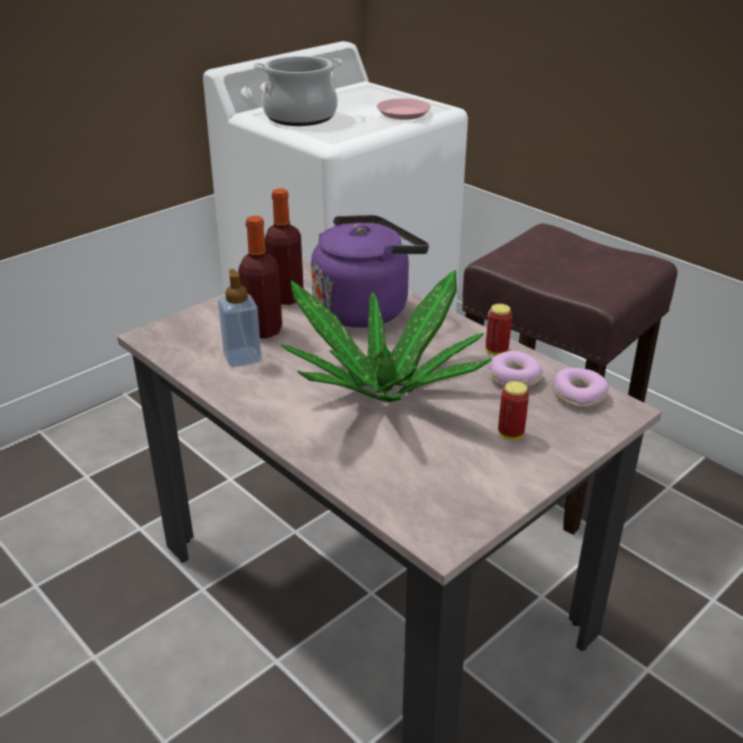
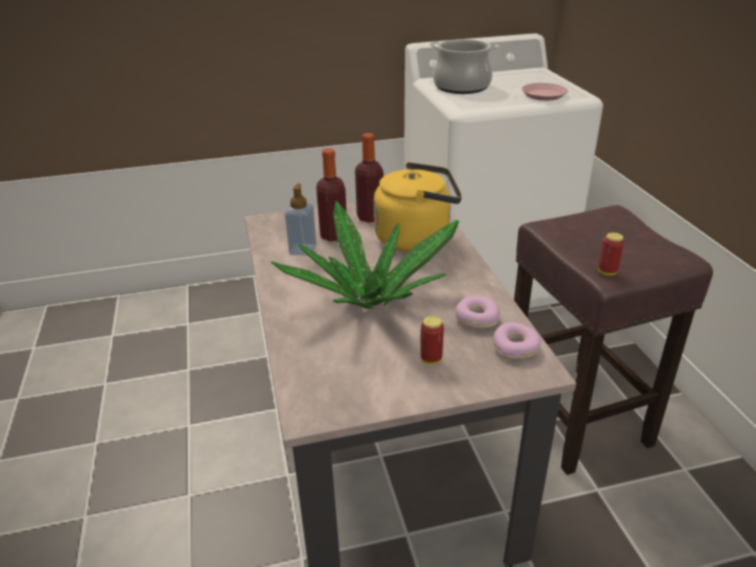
camera: 30 degrees right, 0 degrees up
(365, 308) = (417, 238): purple kettle -> yellow kettle
(496, 351) = (483, 295): can -> can (607, 272)

